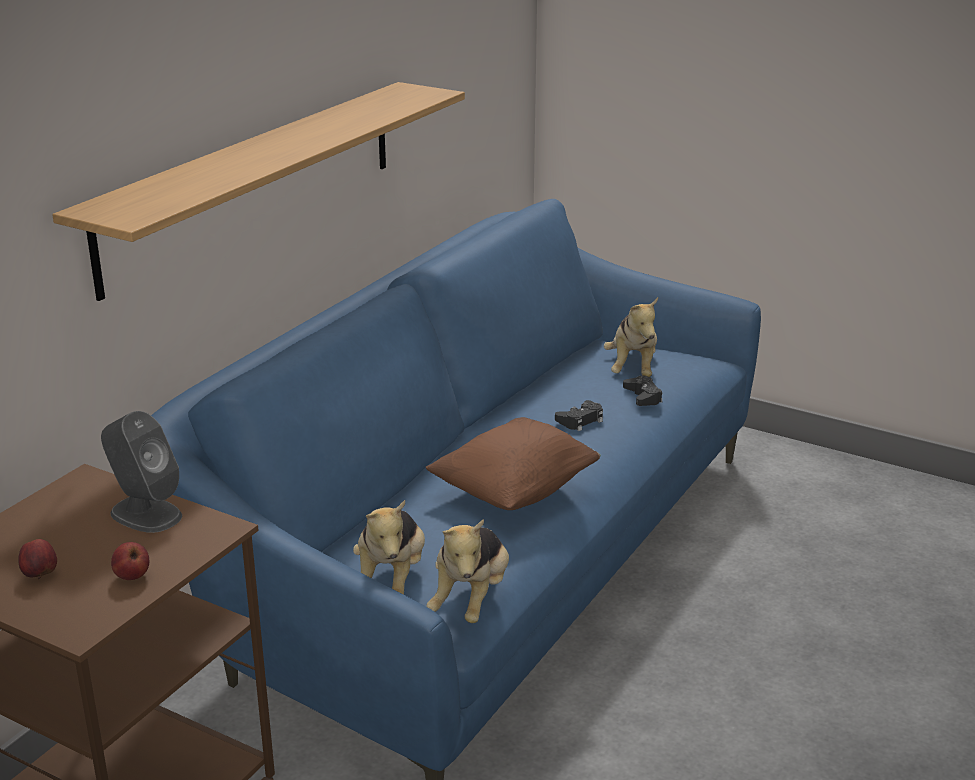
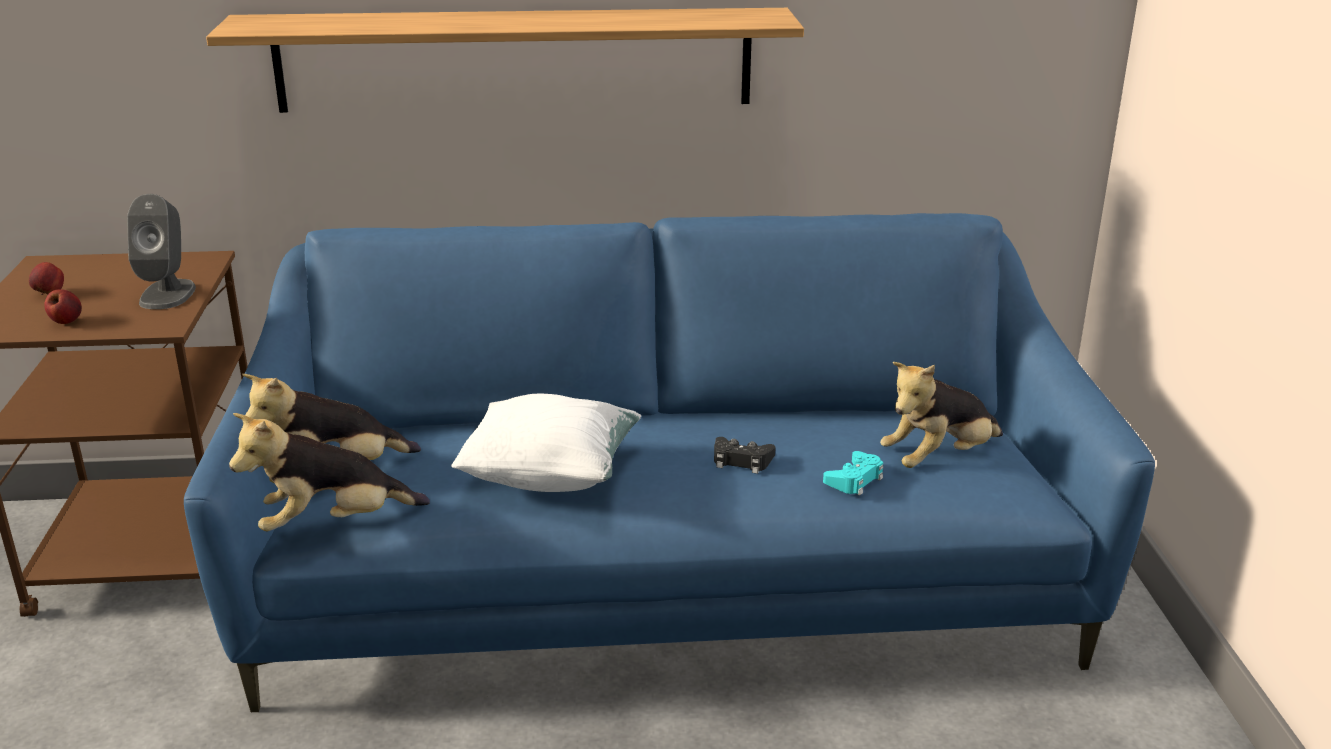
camera: 55 degrees right, 0 degrees up
(514, 491) = (550, 475): brown pillow -> white pillow
(643, 396) = (854, 479): black game controller -> turquoise game controller

